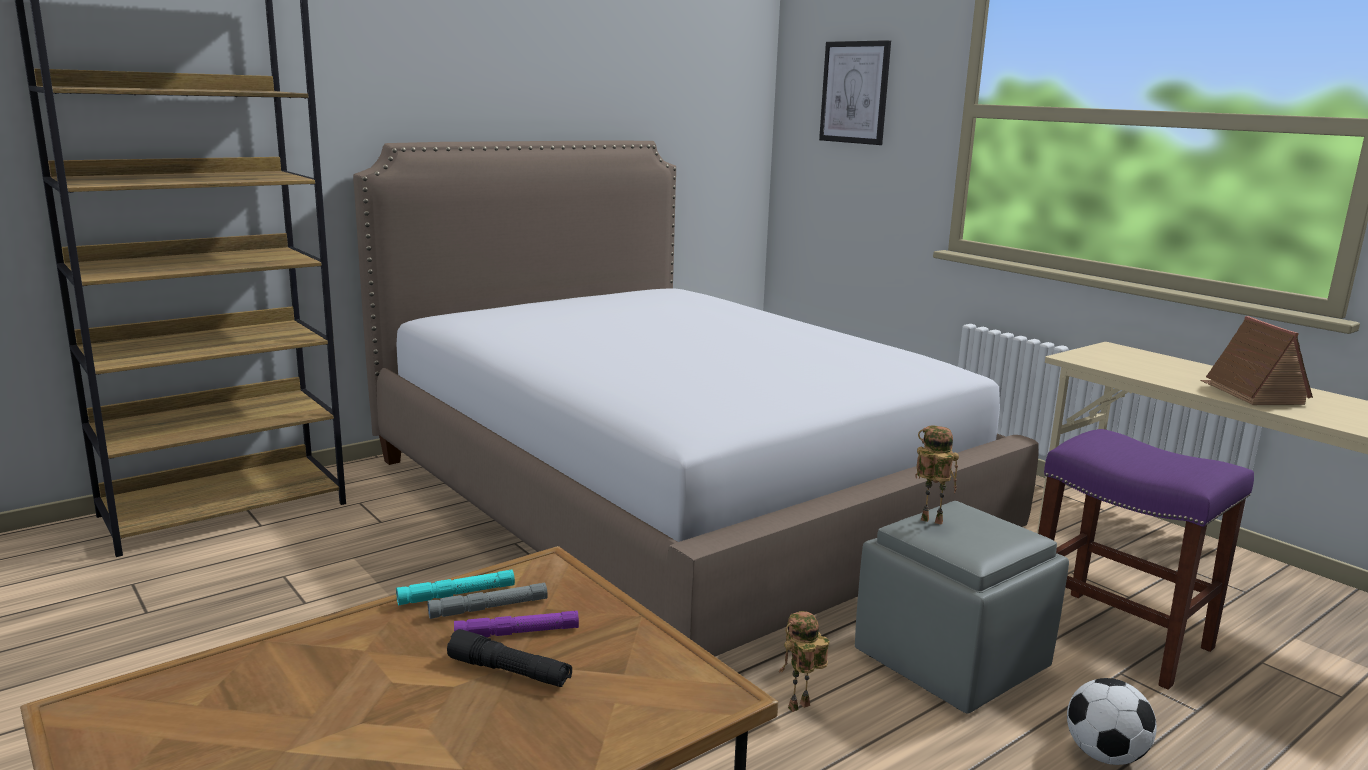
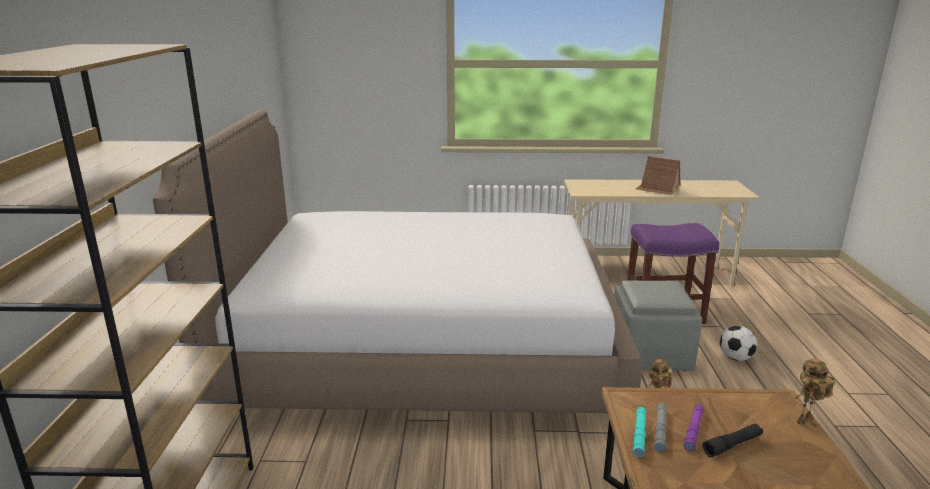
camera: 50 degrees left, 5 degrees up
(855, 92) = (358, 54): picture -> none
(929, 521) = (645, 294): toy robot -> toy robot (804, 423)

